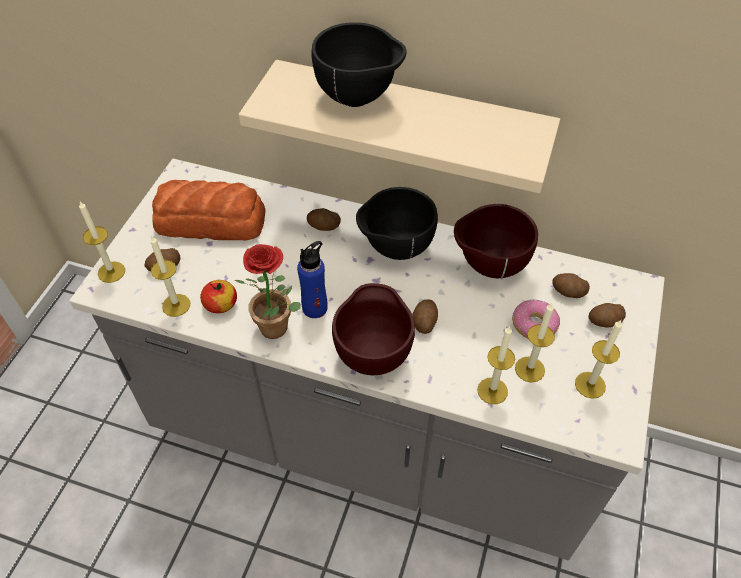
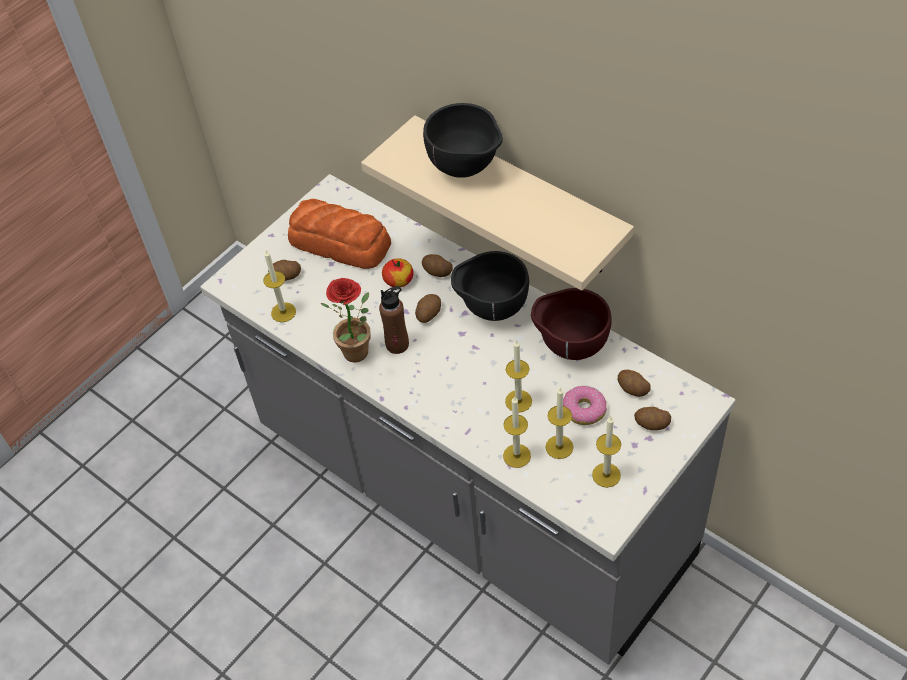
camera: 25 degrees right, 0 degrees up
(111, 272) = (241, 269): candle -> candle (518, 401)
(220, 304) = (320, 321): apple -> apple (398, 280)
(315, 308) = (397, 344): blue bottle -> brown bottle
(373, 353) = (430, 397): brown bowl -> none
(424, 322) = (486, 381): potato -> potato (428, 314)

